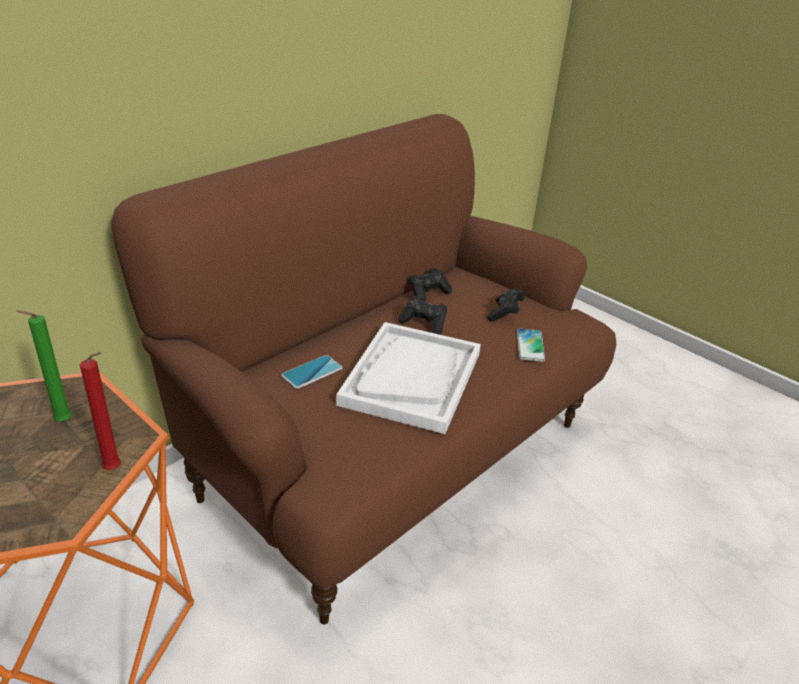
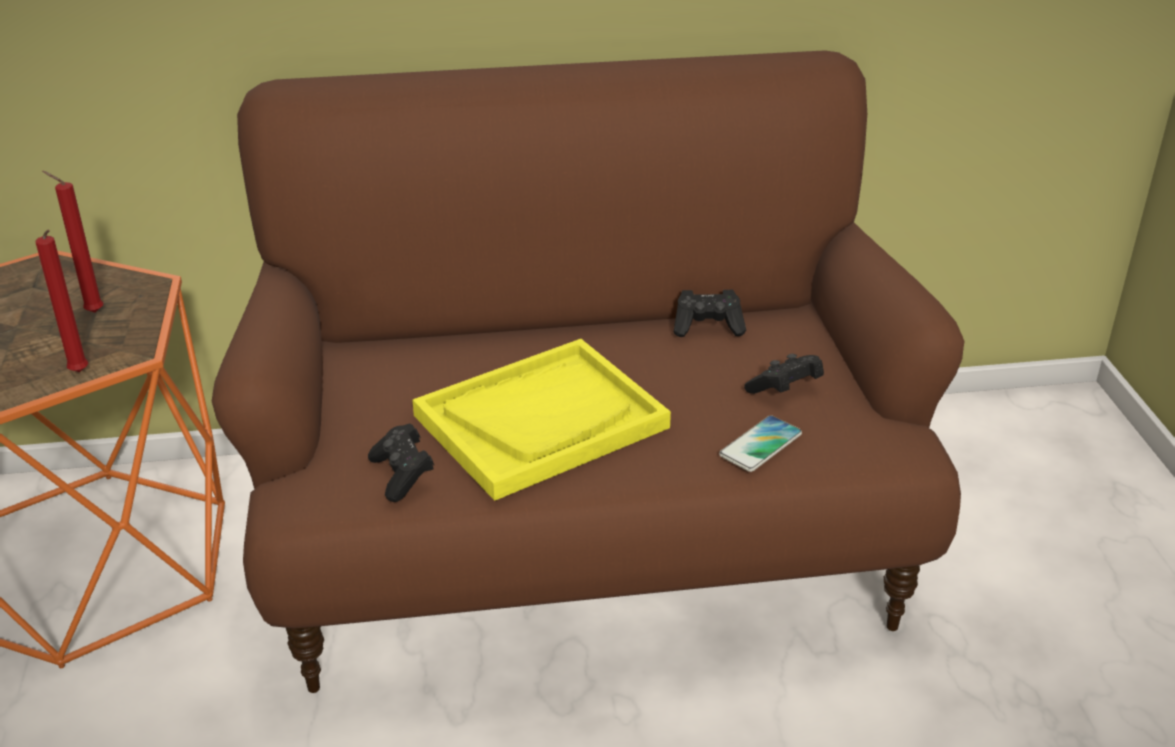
camera: 40 degrees right, 0 degrees up
(60, 422) = (91, 312): green candle -> red candle
(312, 372) = (434, 369): phone -> none
(411, 378) = (541, 421): white tray -> yellow tray
(424, 324) = (648, 363): black game controller -> black game controller (402, 475)

